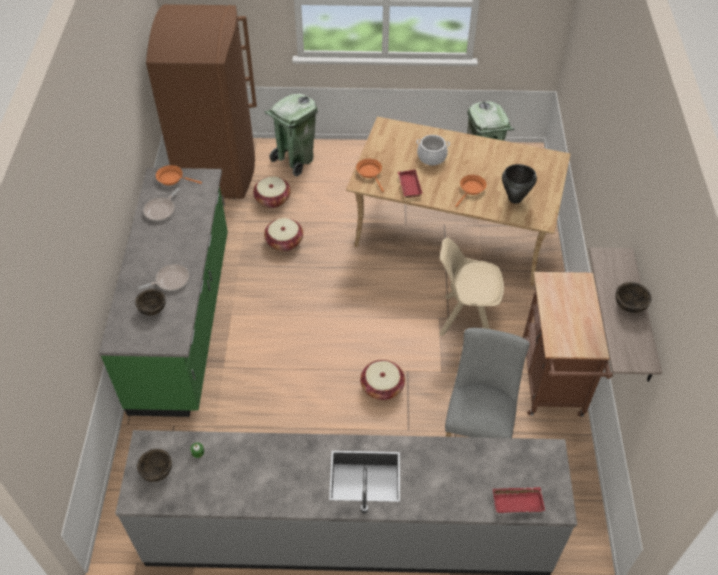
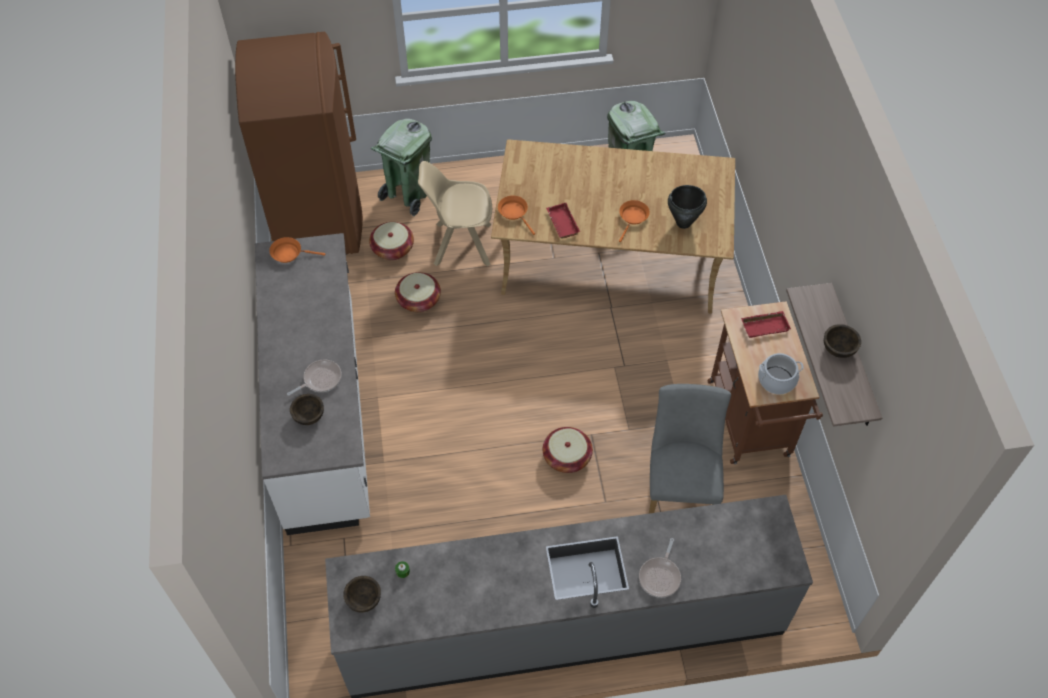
camera: 10 degrees left, 5 degrees up
(161, 210) = (286, 295): frying pan -> frying pan (660, 576)
(183, 320) = (324, 413): green counter -> white counter
(431, 157) = (580, 183): cooking pot -> cooking pot (776, 380)
(465, 318) = (643, 362): beige chair -> beige chair (460, 244)
(518, 501) = (749, 568): red tray -> red tray (765, 325)

